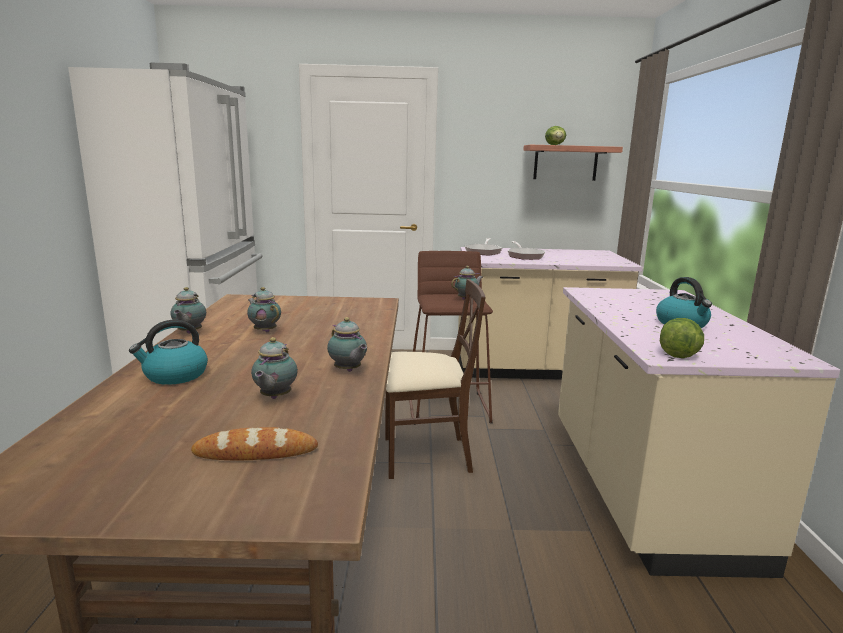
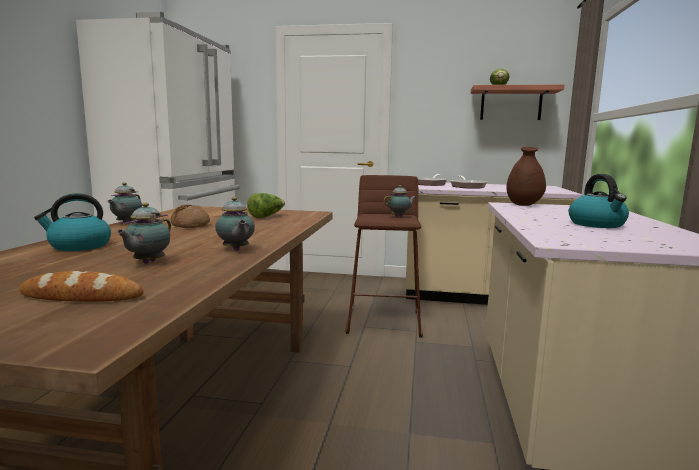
camera: 10 degrees right, 5 degrees down
(264, 331) = (191, 225): teapot -> bread
(425, 455) = (346, 359): beige chair -> none
(600, 291) = (523, 205): none -> brown vase
(678, 351) = (577, 240): lettuce -> lettuce (266, 216)

